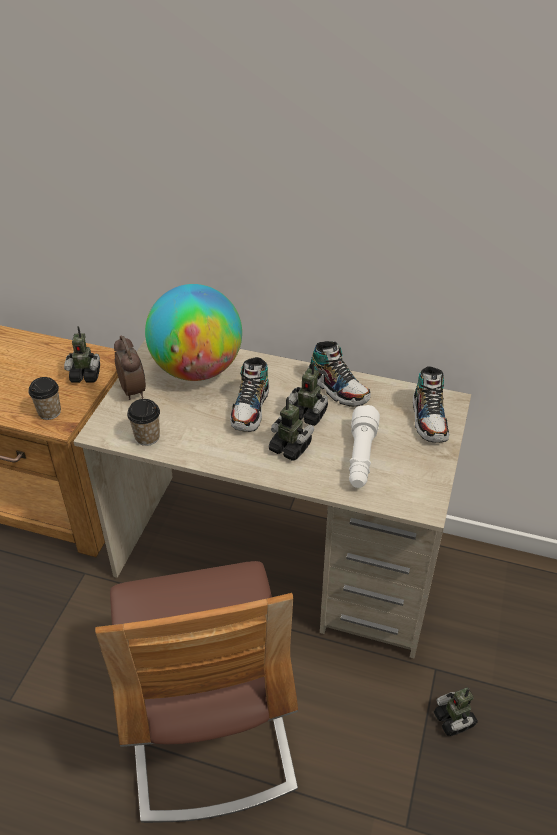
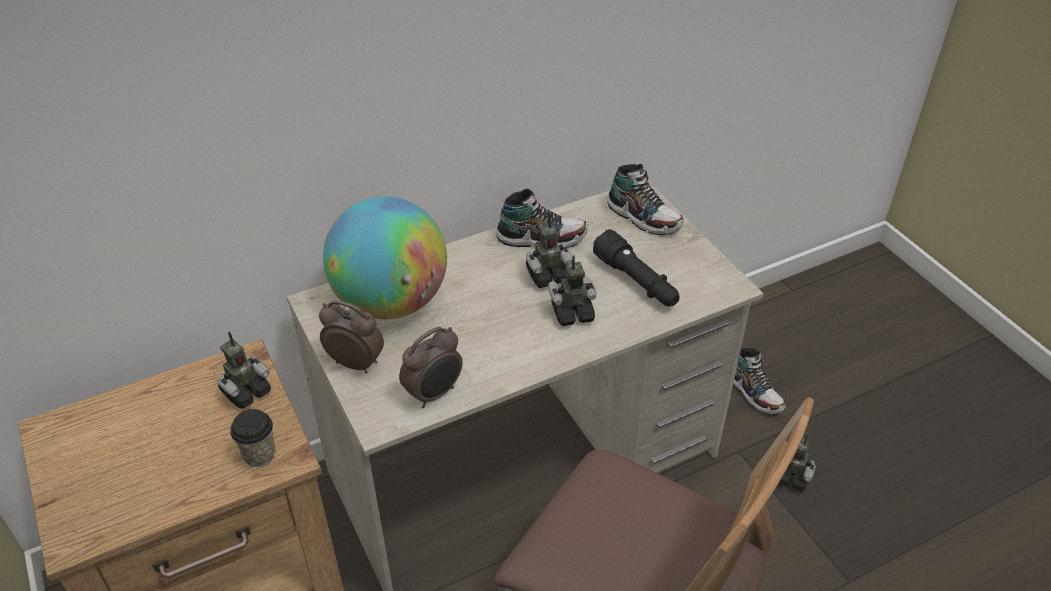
camera: 45 degrees left, 0 degrees up
(147, 437) = (434, 394): cup -> alarm clock
(250, 409) = (493, 304): shoe -> shoe (755, 393)
(361, 457) = (636, 282): white flashlight -> black flashlight

